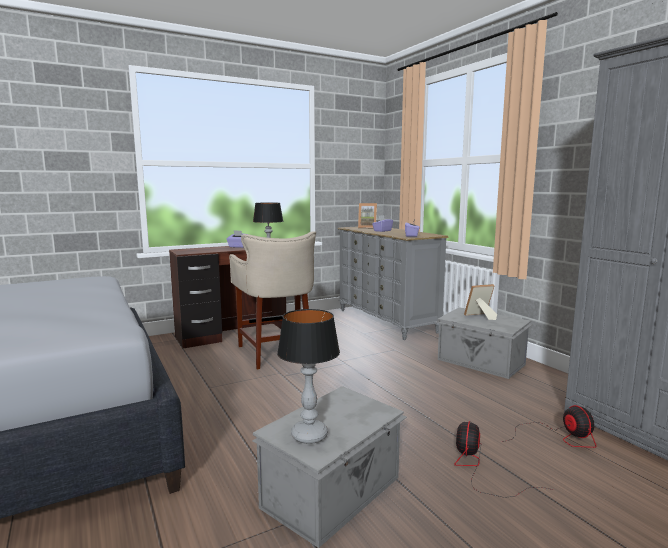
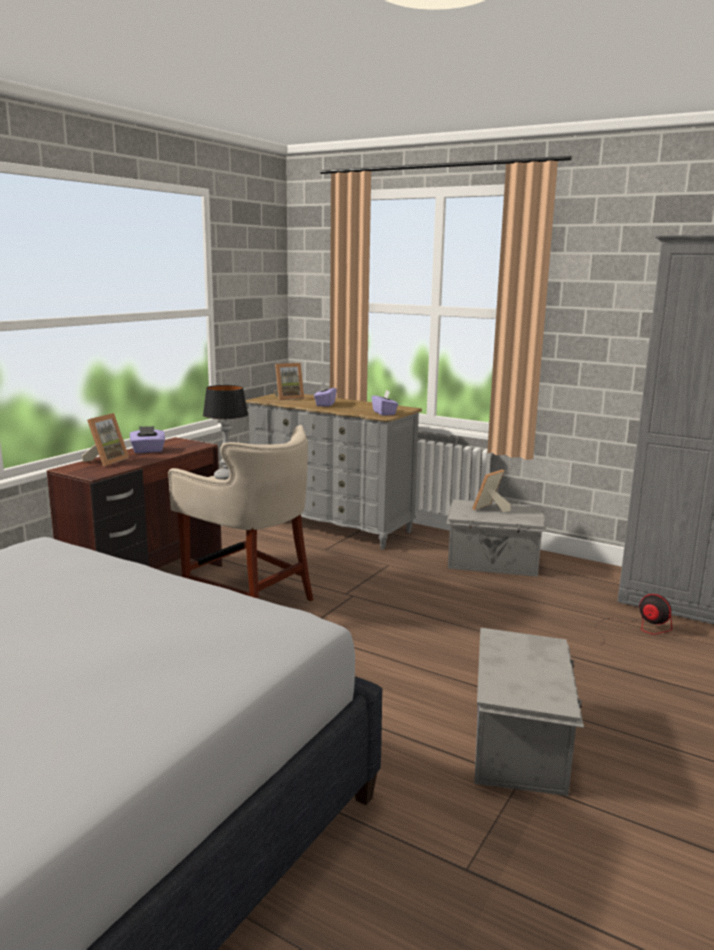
camera: 30 degrees left, 5 degrees up
(206, 248) = (106, 461): none -> picture frame
(309, 435) = (529, 687): table lamp -> none
(479, 469) = (610, 679): fan -> none

